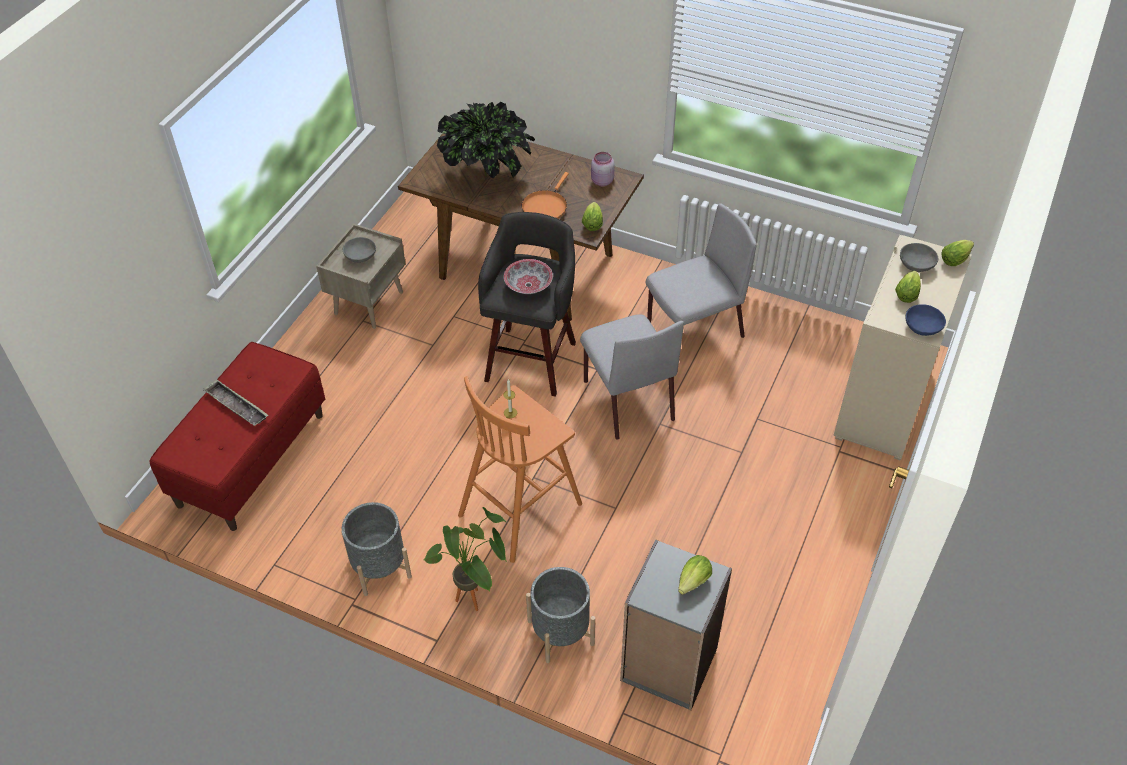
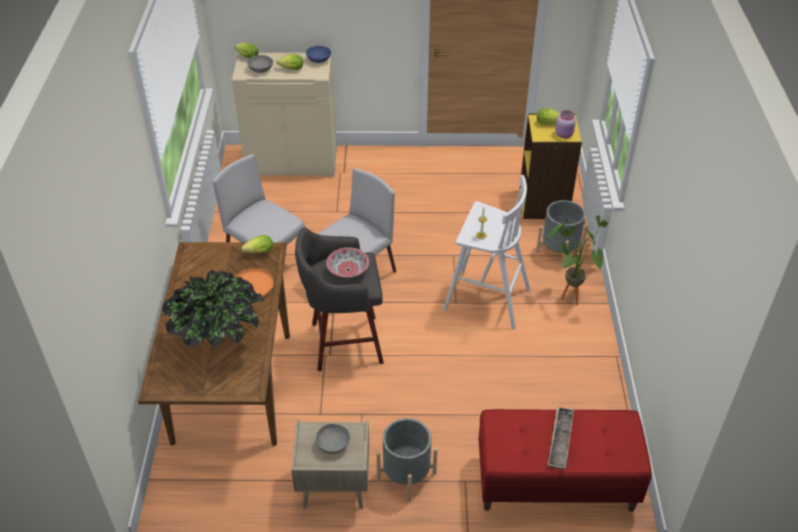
camera: 115 degrees left, 5 degrees down
(379, 567) = (584, 354): grey planter -> grey planter (406, 475)
(522, 508) = (485, 299): orange stool -> white stool
(601, 181) = (199, 263): pink jar -> pink jar (564, 135)
(668, 665) = (544, 204): grey bookcase -> yellow bookcase

